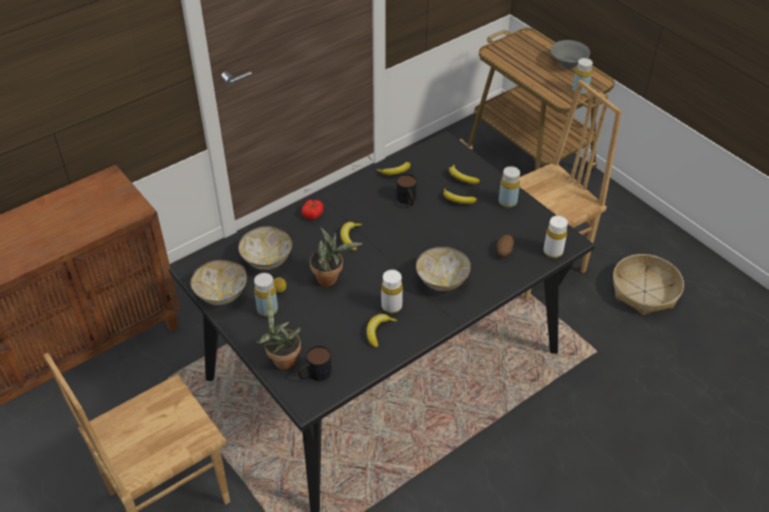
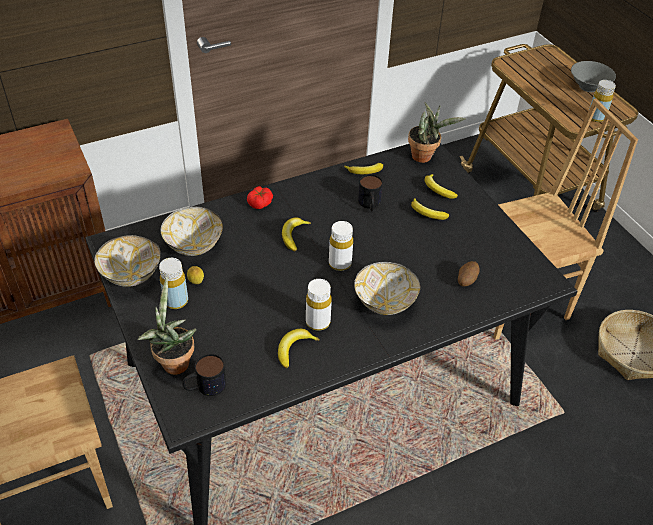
camera: 10 degrees right, 0 degrees up
(330, 278) = (257, 277): potted plant -> potted plant (425, 156)
(507, 202) = (484, 224): yellow bottle -> none
(553, 252) = (524, 290): white bottle -> white bottle (340, 263)

